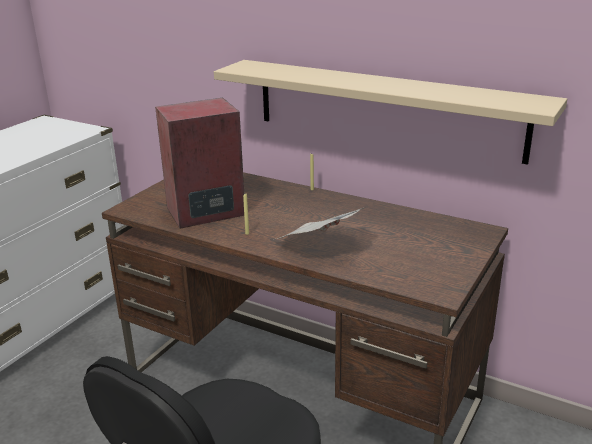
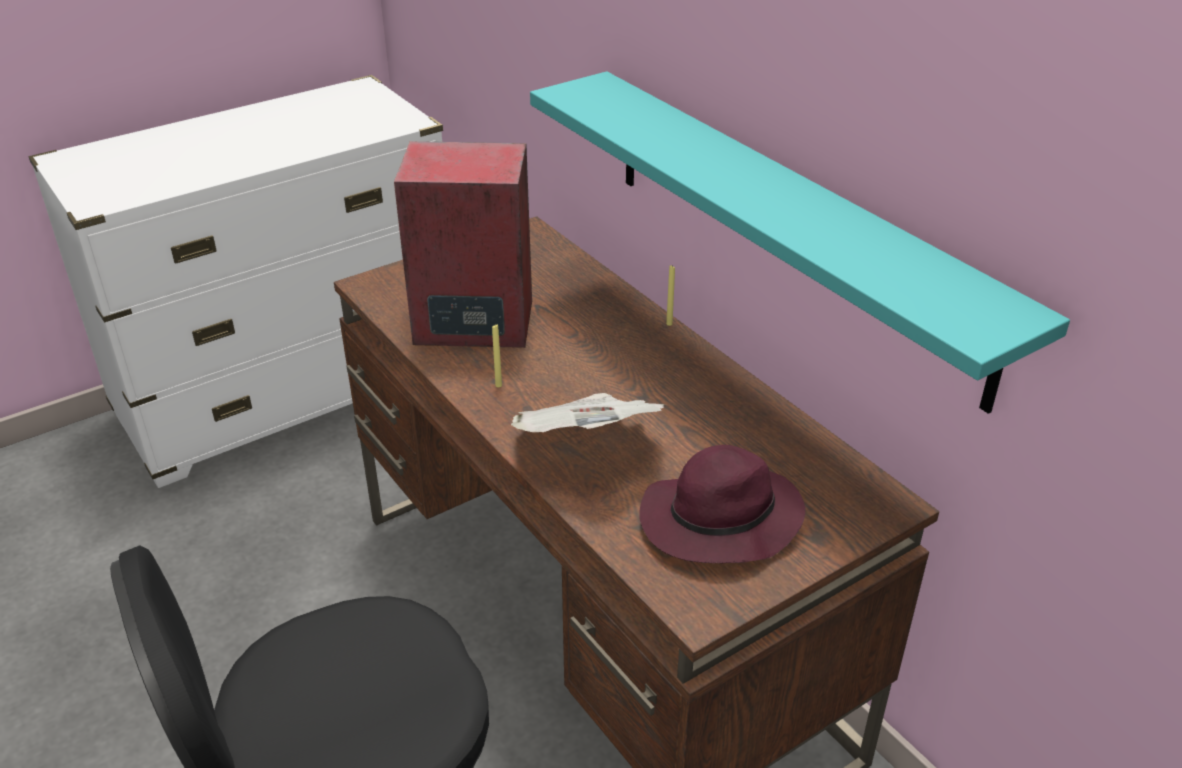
camera: 25 degrees right, 10 degrees up
(385, 108) = (788, 227): beige shelf -> turquoise shelf
(416, 258) = (718, 522): none -> purple hat

